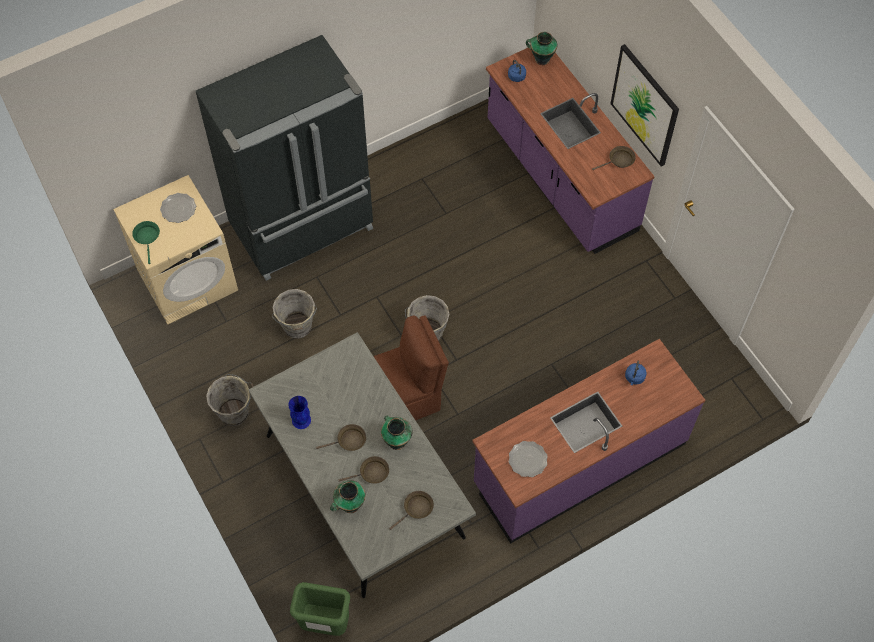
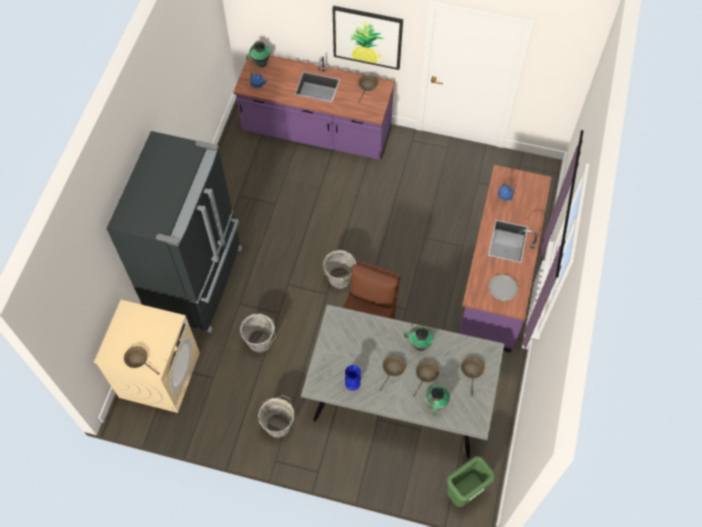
camera: 45 degrees left, 0 degrees up
(147, 238) = (138, 360): green frying pan -> brown frying pan
(178, 209) = (139, 325): plate -> none

